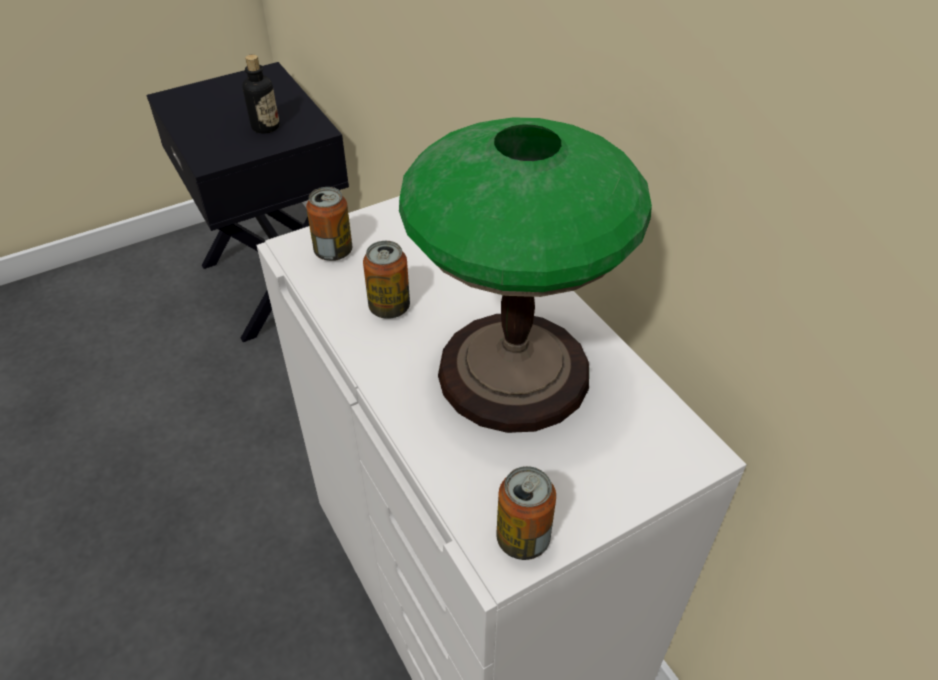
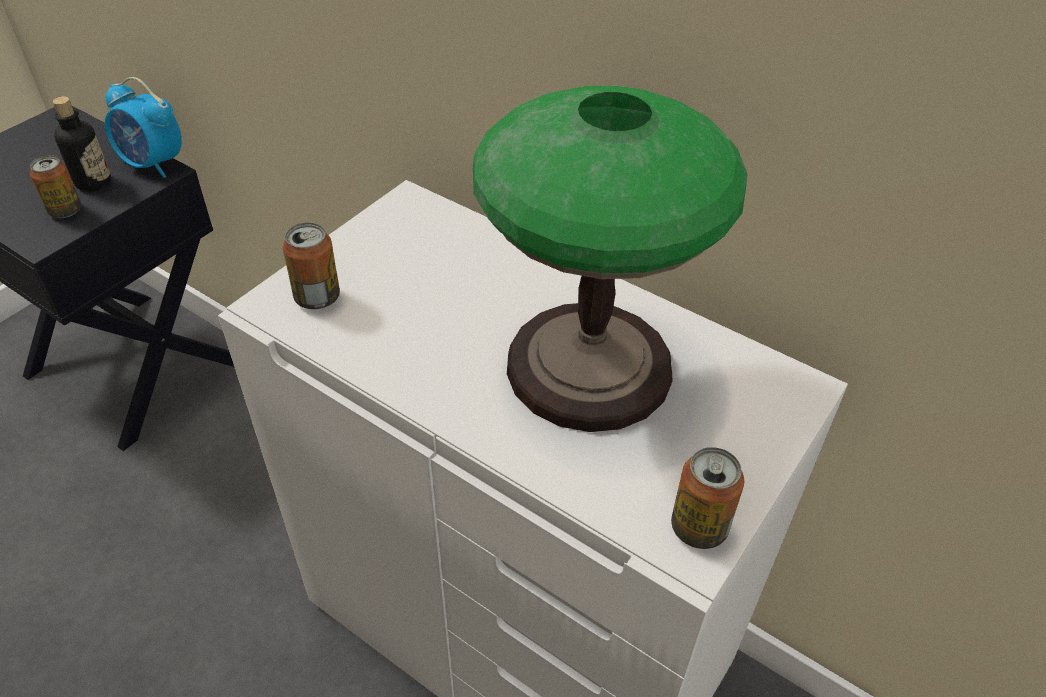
camera: 25 degrees left, 0 degrees up
(314, 123) = (153, 164): none -> alarm clock
(389, 307) = (419, 340): can -> can (65, 211)

